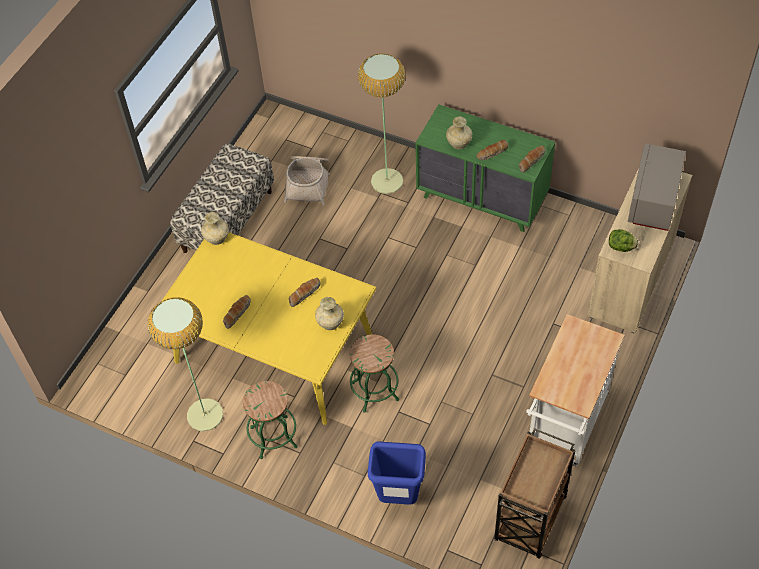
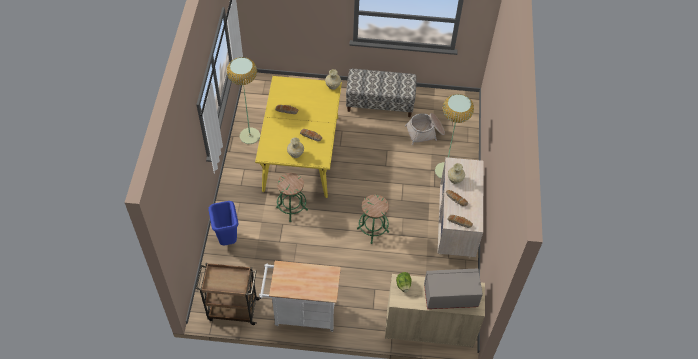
camera: 65 degrees right, 0 degrees up
(273, 437) = (246, 170): green stool -> green stool (373, 230)
(482, 198) = (455, 225): green dresser -> beige dresser

